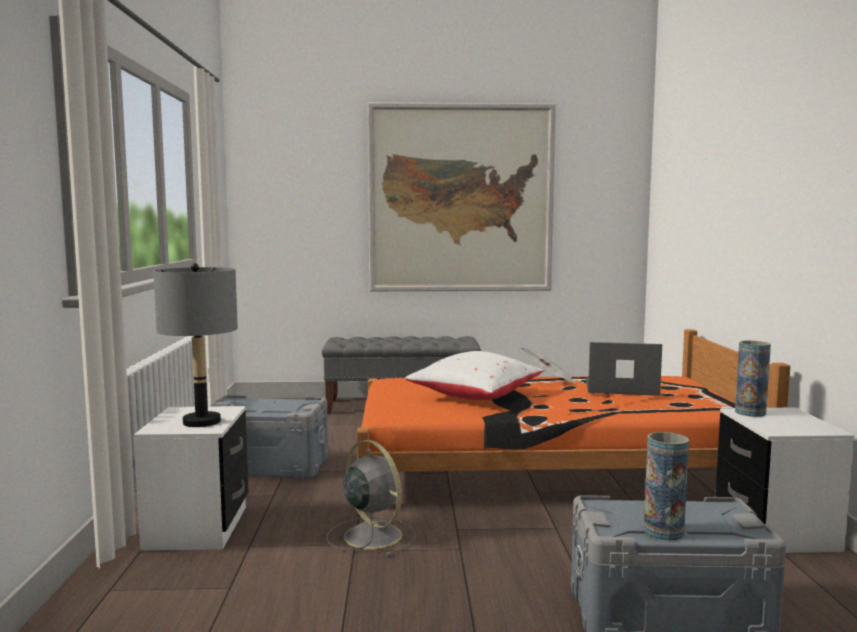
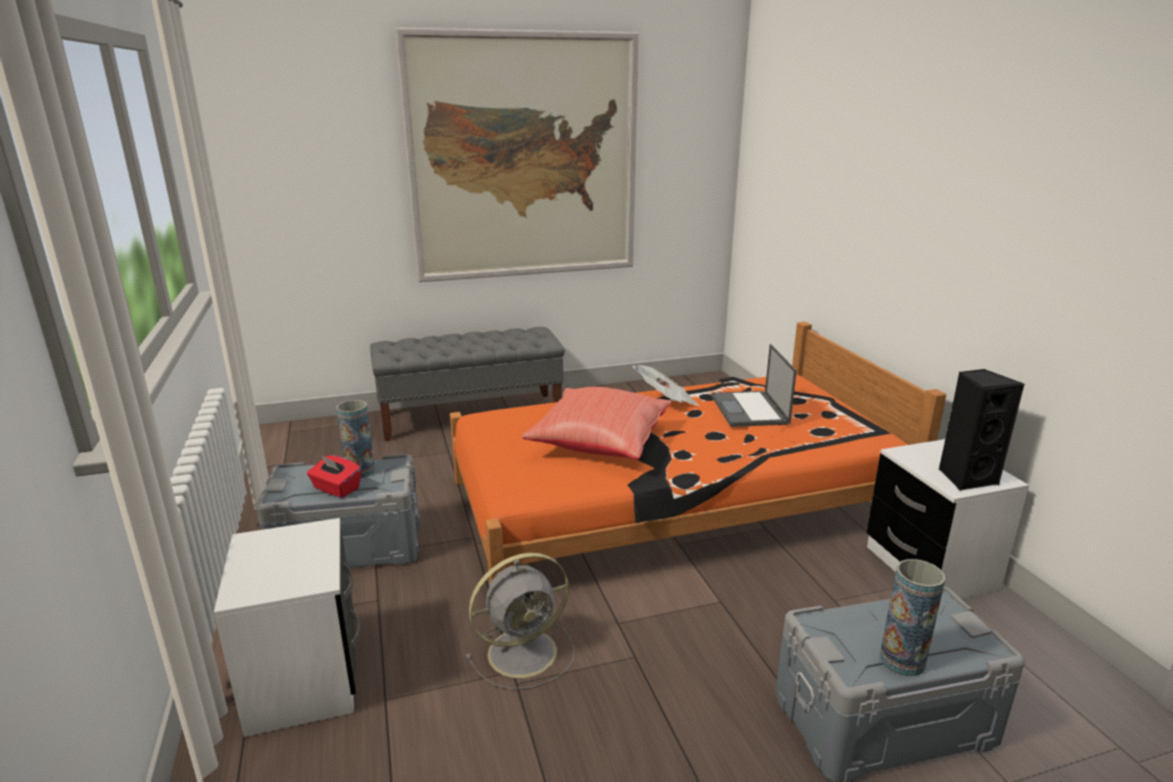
camera: 15 degrees left, 15 degrees up
(202, 422) = (299, 566): grey table lamp -> none
(260, 410) = (336, 489): none -> red tissue box
(371, 535) = (525, 651): grey fan -> grey fan turned 120 degrees clockwise
(474, 397) = (599, 443): white pillow -> red pillow
(620, 388) = (750, 410): laptop -> laptop turned 90 degrees counterclockwise
(750, 412) = (914, 455): vase -> vase (360, 471)
(790, 427) = (965, 478): none -> black speaker

